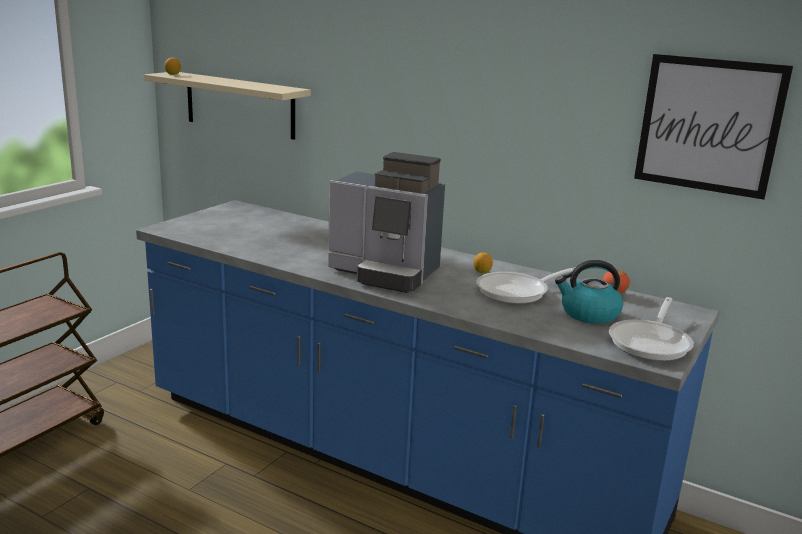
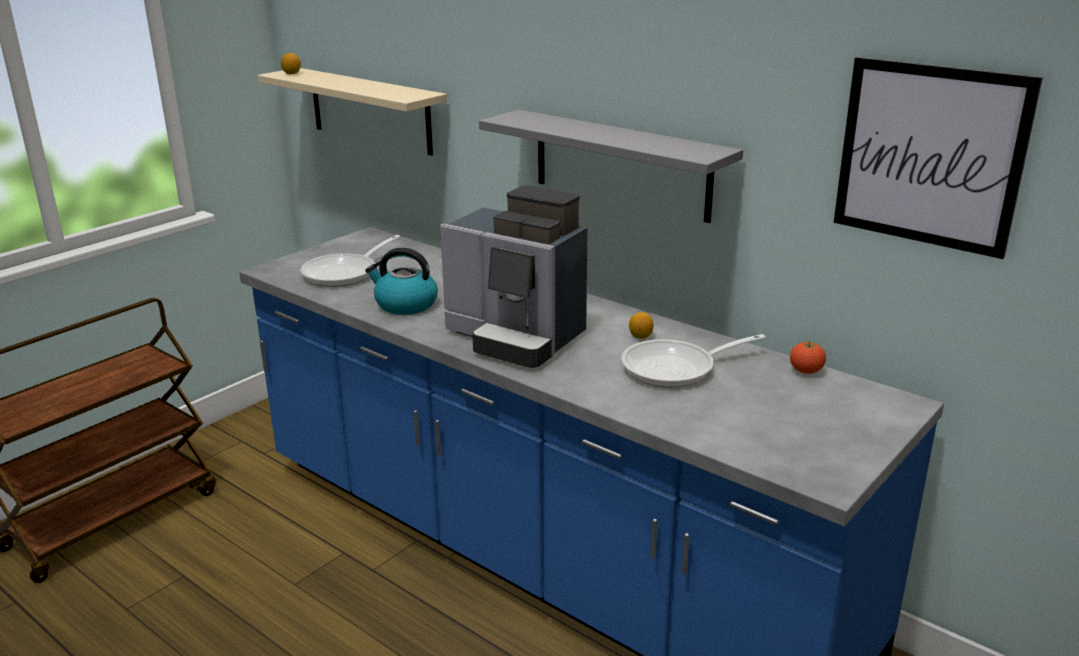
camera: 10 degrees right, 5 degrees up
(460, 141) = (621, 165): none -> grey shelf
(588, 314) = (758, 405): kettle -> kettle (405, 305)
(651, 342) = (827, 452): frying pan -> frying pan (345, 273)

